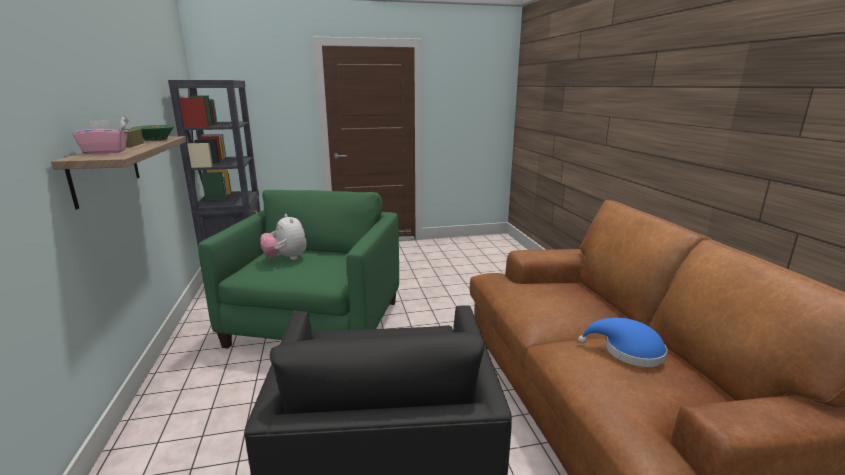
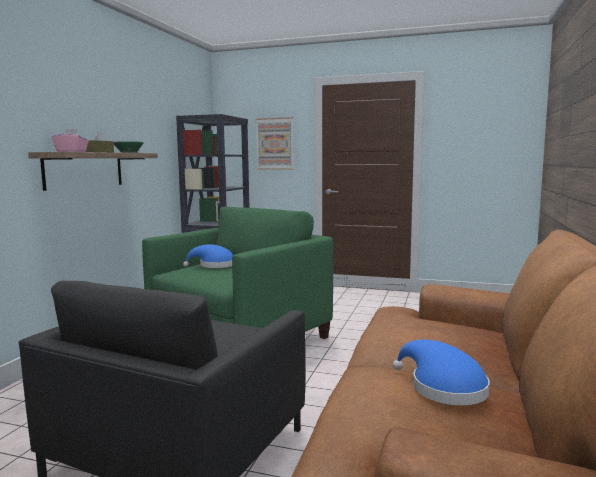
camera: 30 degrees right, 10 degrees down
(273, 107) = (275, 144): none -> picture
(286, 258) = (214, 265): plush toy -> blue hat

